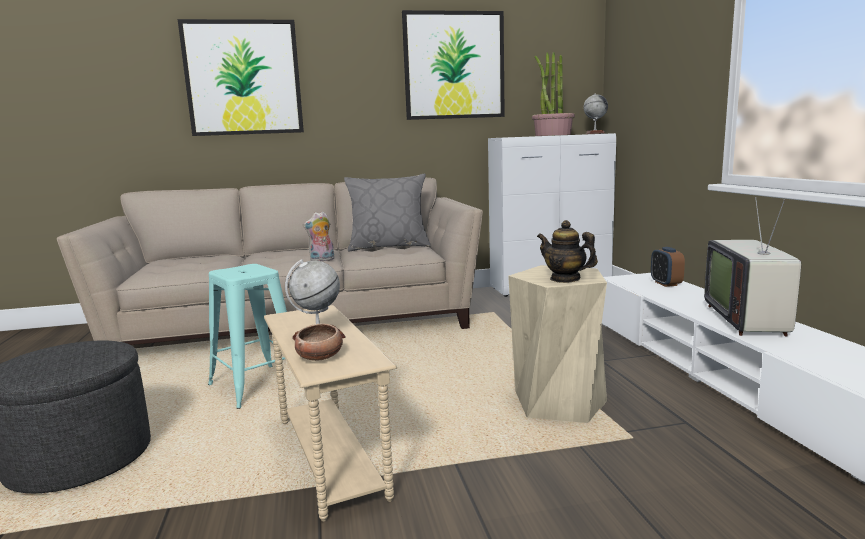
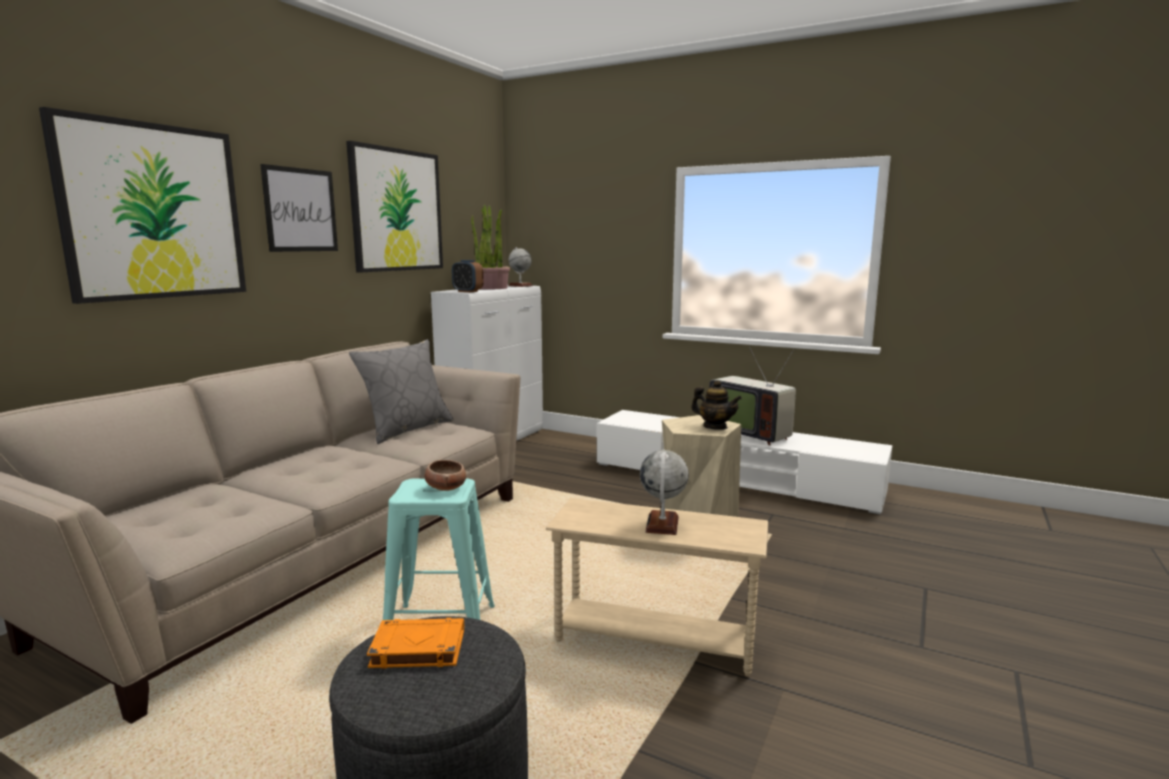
camera: 50 degrees left, 0 degrees up
(74, 351) = (417, 649): none -> orange book
(320, 357) = (714, 535): bowl -> bowl (446, 488)
(322, 260) = (384, 461): plush toy -> none
(355, 71) = (300, 210): none -> picture
(565, 279) = (715, 427): teapot -> teapot turned 135 degrees counterclockwise
(666, 283) = (651, 418): alarm clock -> alarm clock (467, 291)

